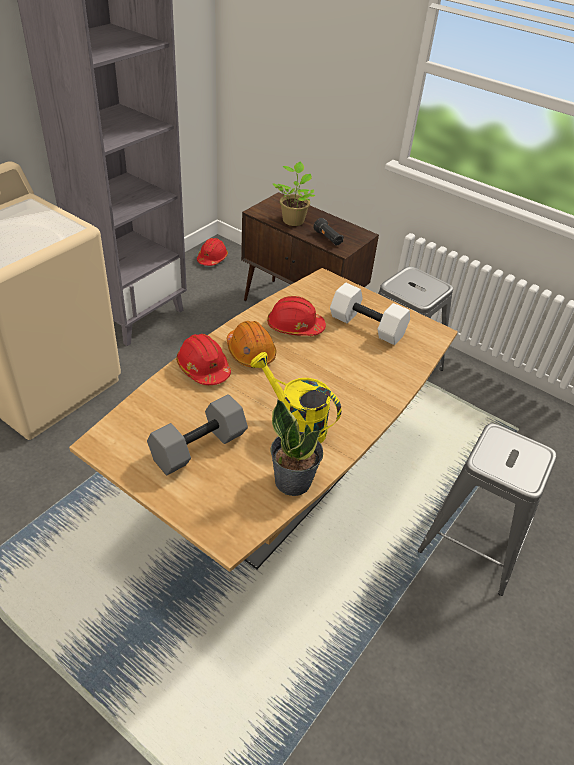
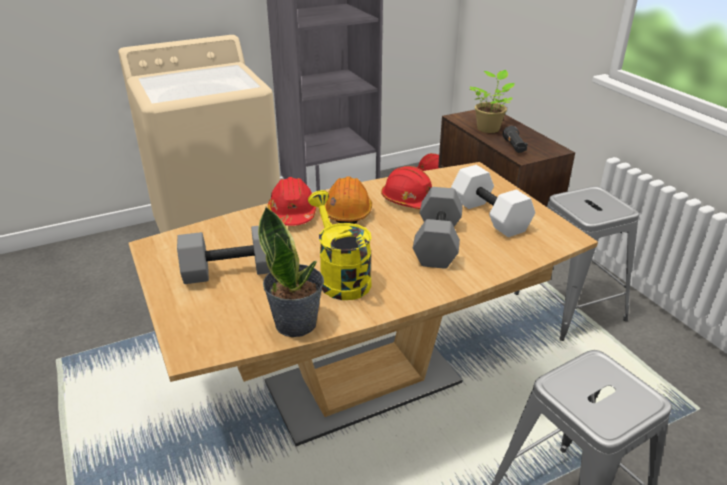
camera: 30 degrees right, 10 degrees down
(344, 365) = (436, 242): none -> grey dumbbell

